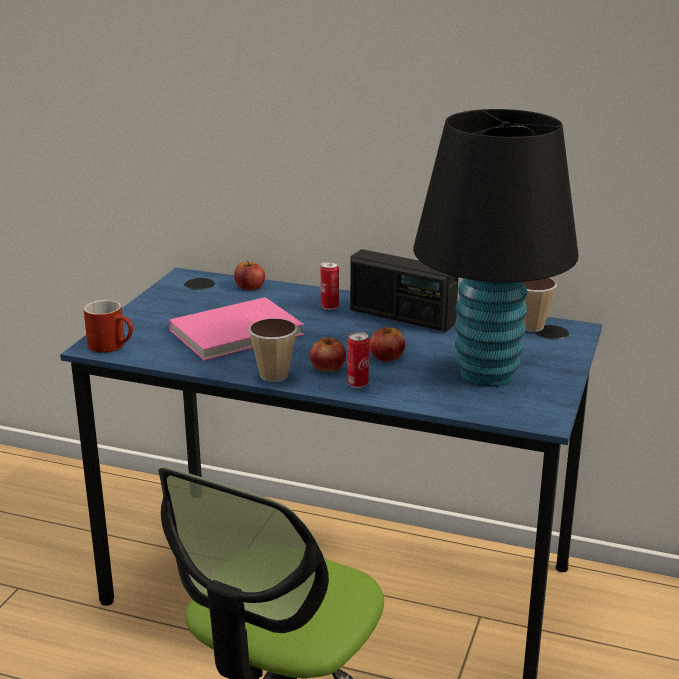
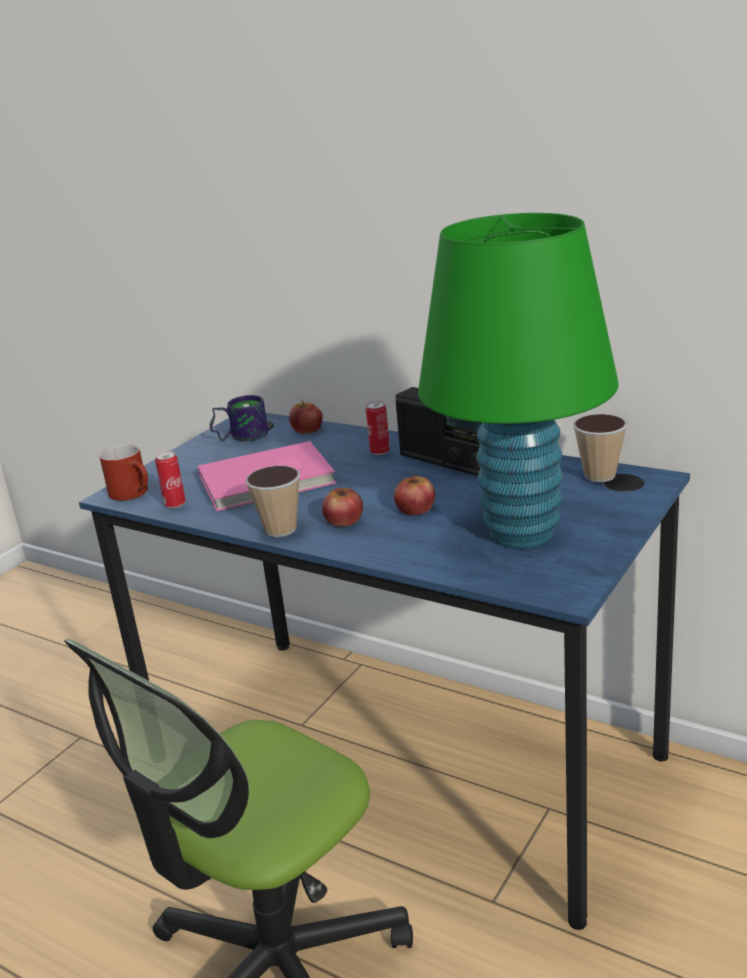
camera: 15 degrees right, 0 degrees up
(188, 292) = (240, 436): none -> mug
(357, 384) = (366, 542): can -> can (175, 504)
(487, 374) = (522, 533): black table lamp -> green table lamp

